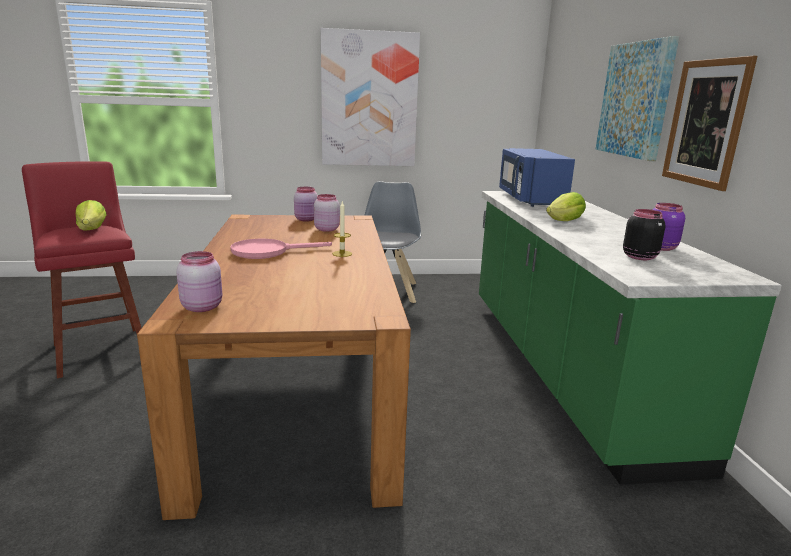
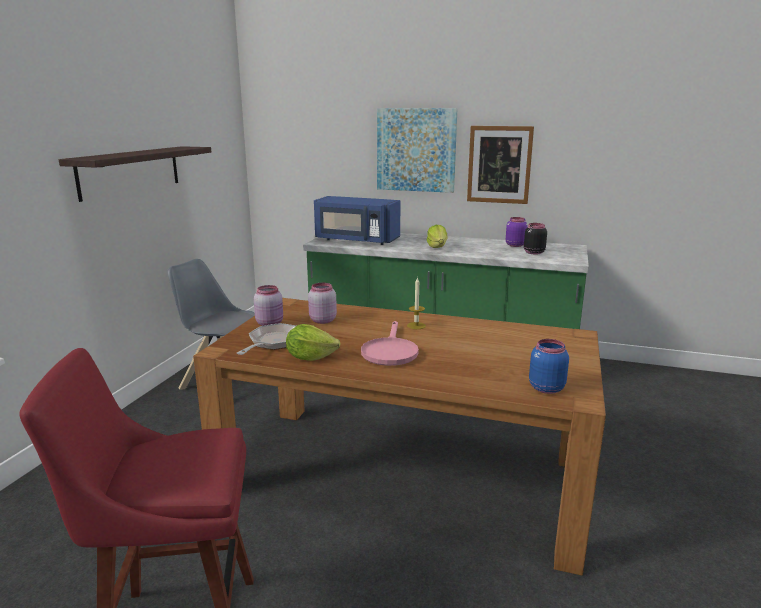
camera: 65 degrees left, 0 degrees up
(92, 229) = (174, 450): lettuce -> lettuce (310, 357)
(202, 307) = (545, 388): pink jar -> blue jar
(266, 225) = (273, 343): none -> frying pan
(369, 100) = (130, 171): picture -> shelf

